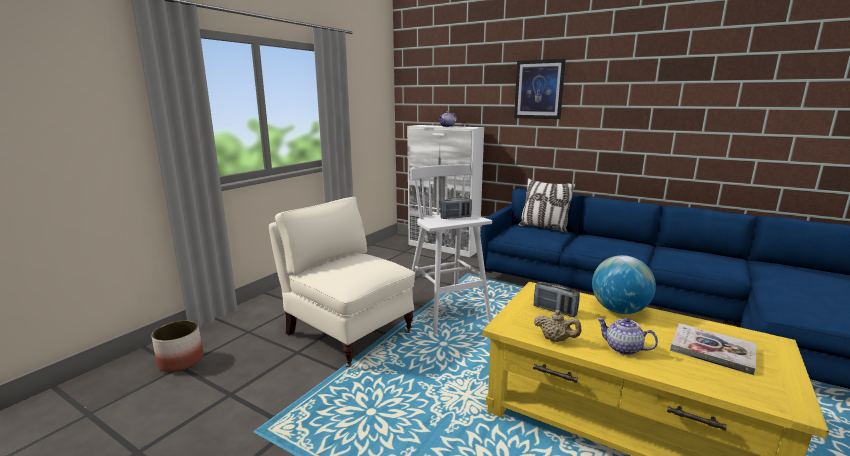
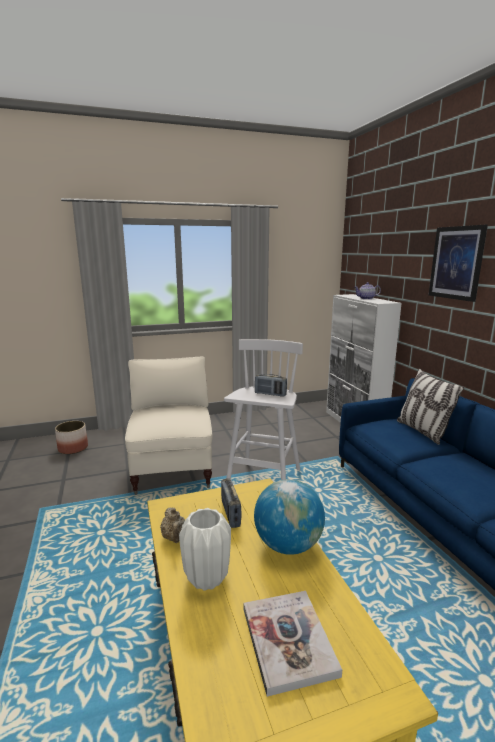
camera: 40 degrees right, 0 degrees up
(622, 348) = (206, 579): teapot -> white vase

